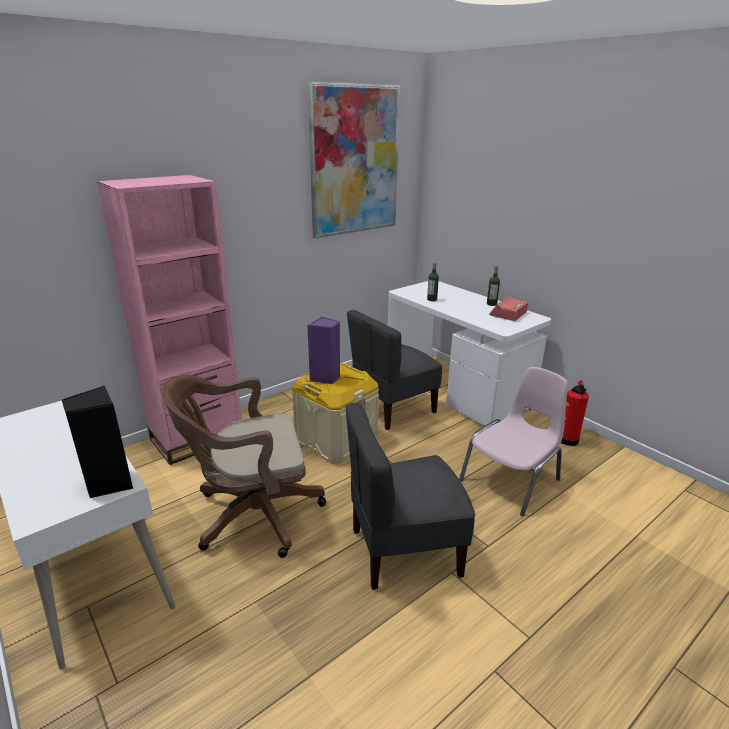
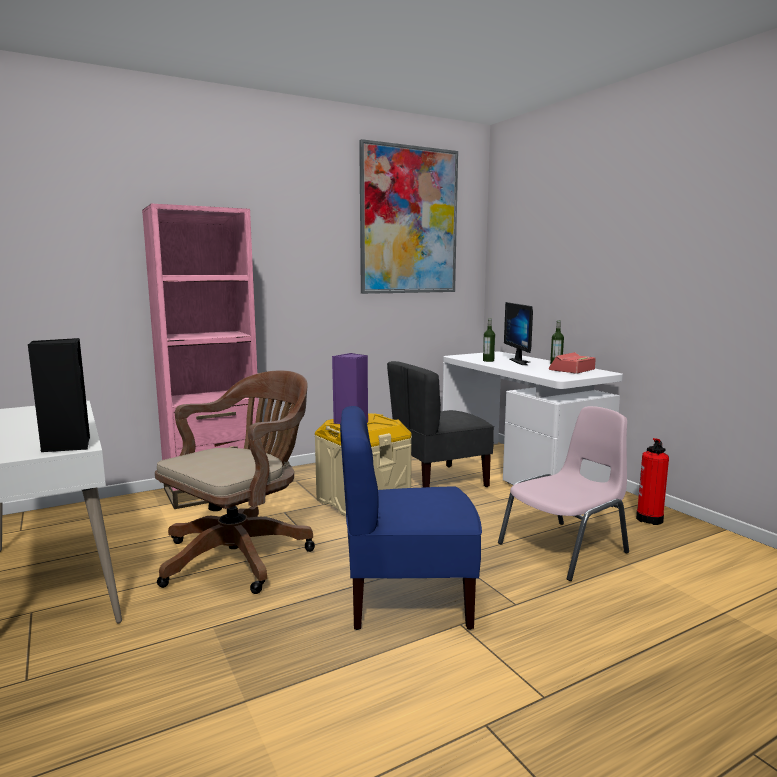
camera: 10 degrees right, 15 degrees down
(251, 515) = (242, 554): brown office chair -> brown office chair turned 135 degrees clockwise
(404, 551) = (407, 599): grey chair -> blue chair
(462, 300) = (522, 362): none -> monitor

